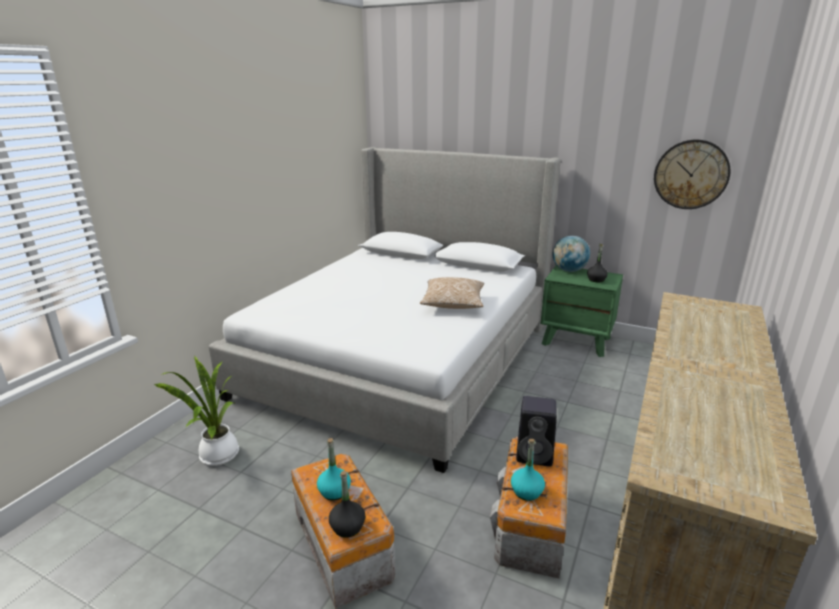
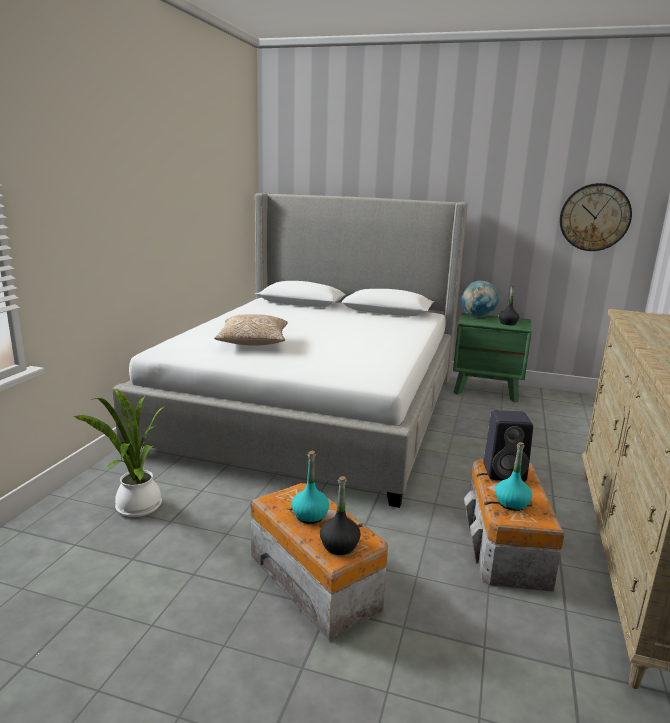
camera: 10 degrees left, 5 degrees down
(453, 304) = (380, 341): pillow -> pillow (253, 343)

